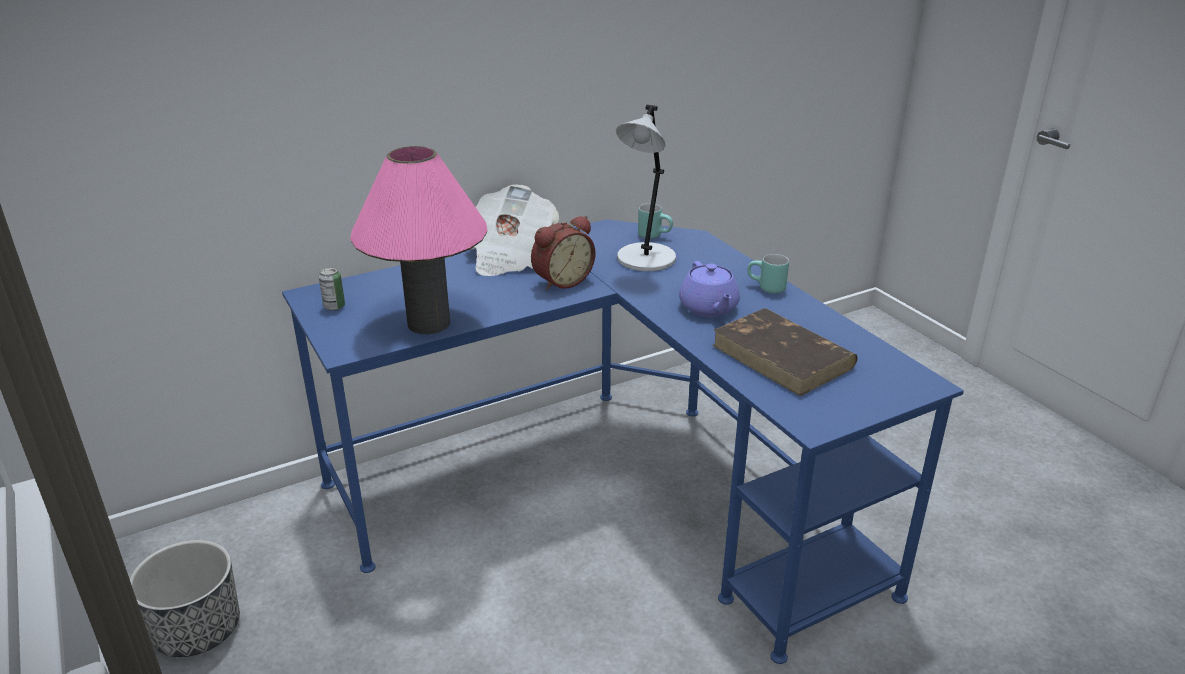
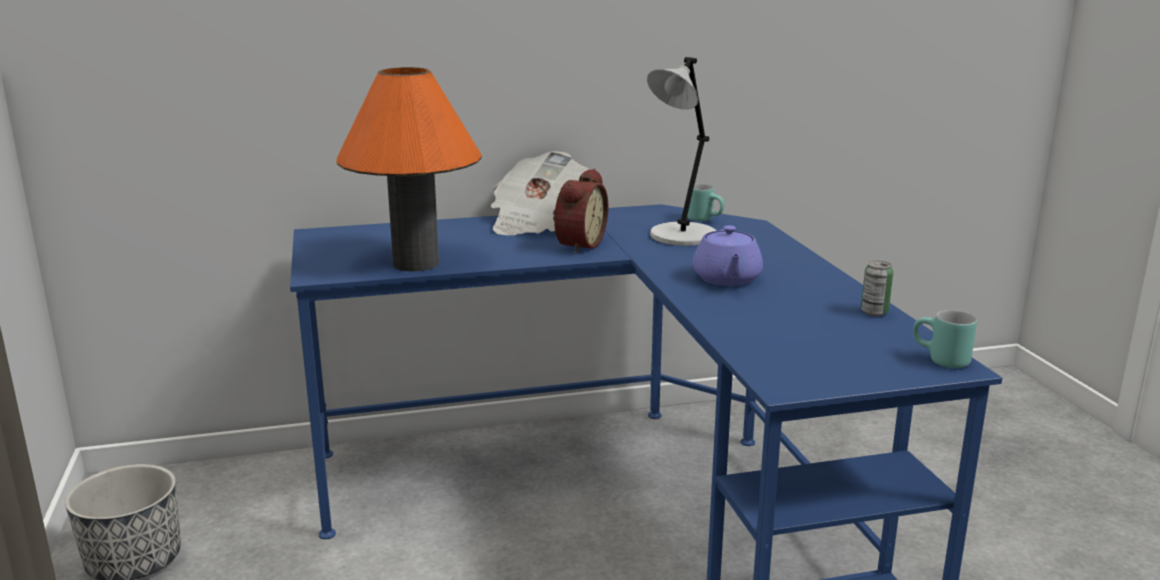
camera: 15 degrees right, 10 degrees down
(334, 306) = (334, 243): can -> can (874, 312)
(429, 323) = (416, 263): pink table lamp -> orange table lamp
(561, 281) = (577, 245): alarm clock -> alarm clock turned 45 degrees counterclockwise
(765, 288) = (805, 270): turquoise mug -> turquoise mug (939, 360)
(783, 357) = (788, 326): brown book -> none

